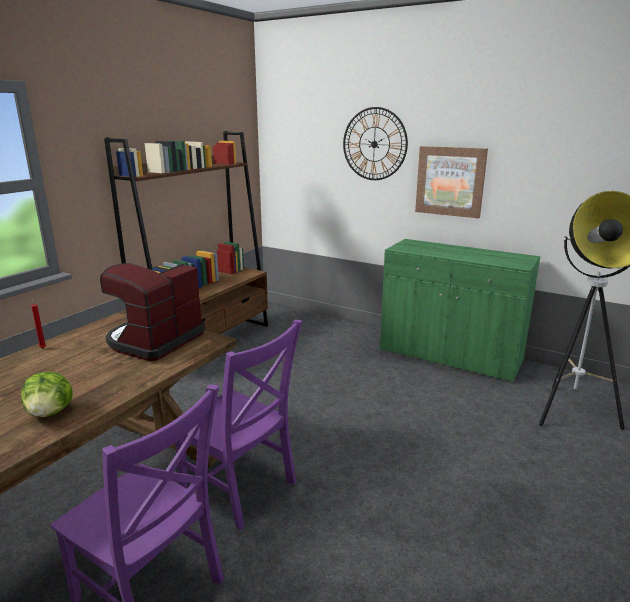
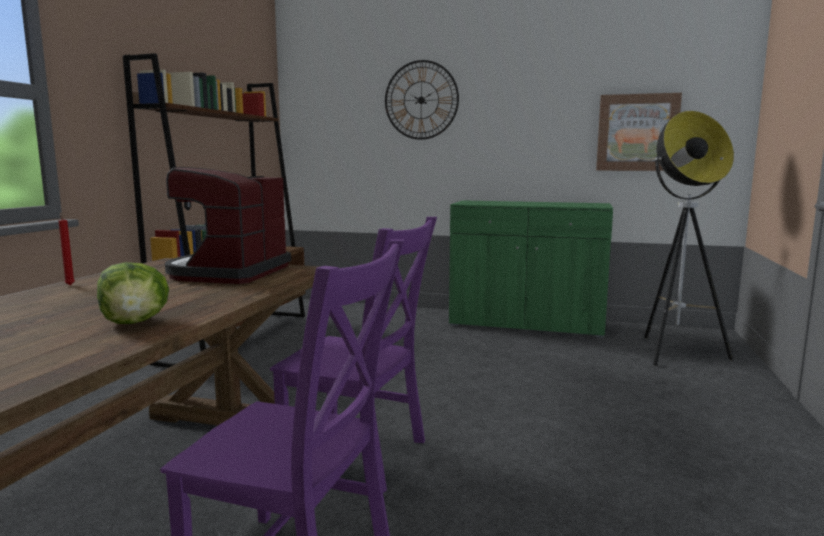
camera: 15 degrees left, 10 degrees down
(450, 181) = (508, 134): picture -> picture (637, 132)

